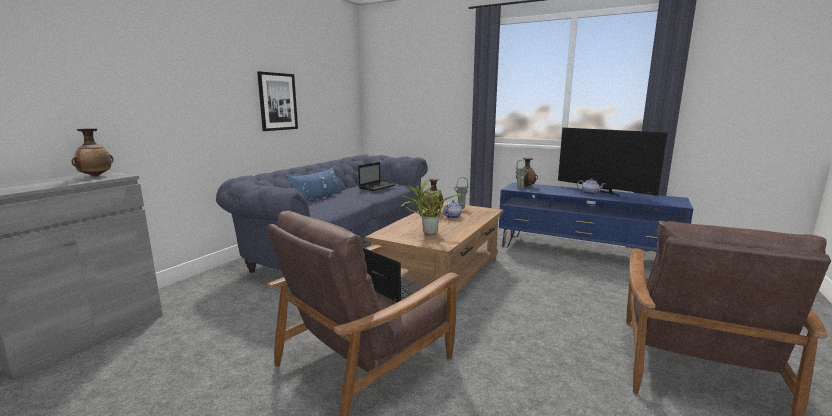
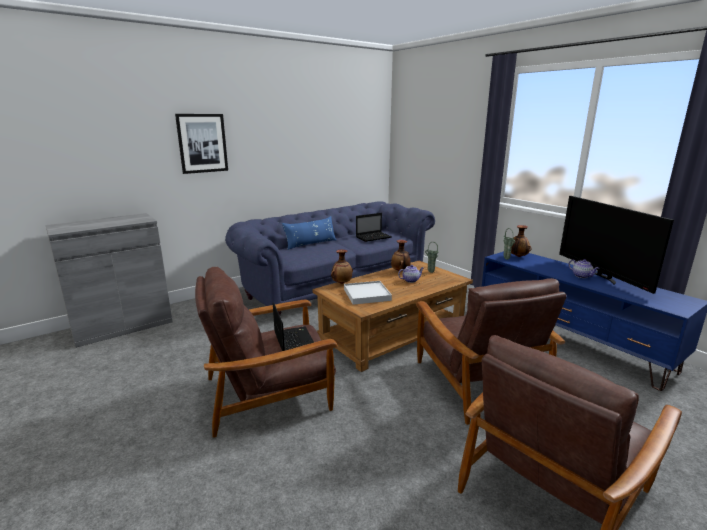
camera: 25 degrees right, 5 degrees up
(96, 176) = (133, 219): vase -> vase (341, 283)
(277, 101) = (294, 153): picture -> picture (202, 143)
(428, 233) = (366, 294): potted plant -> white tray
(551, 298) = (478, 381): none -> brown armchair

